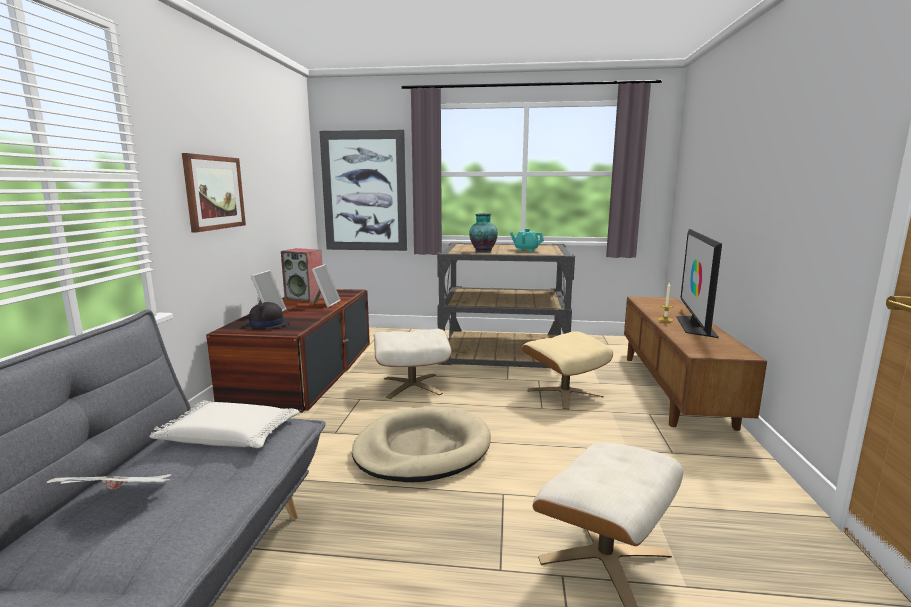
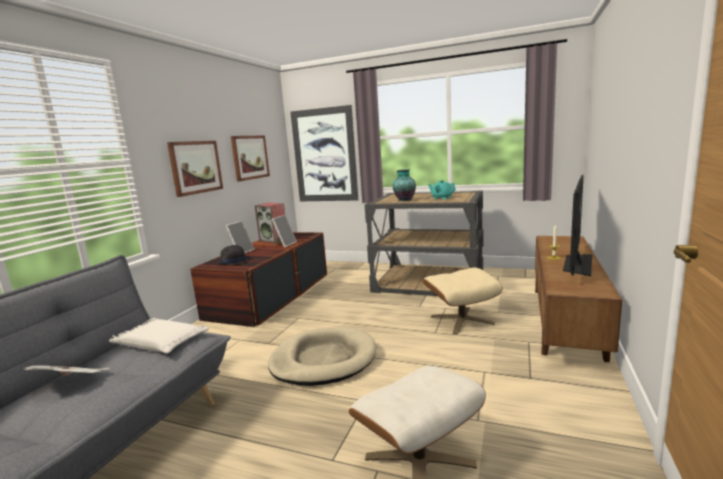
camera: 15 degrees right, 0 degrees up
(274, 186) = (250, 157): none -> picture
(412, 386) = (341, 309): beige ottoman -> none

